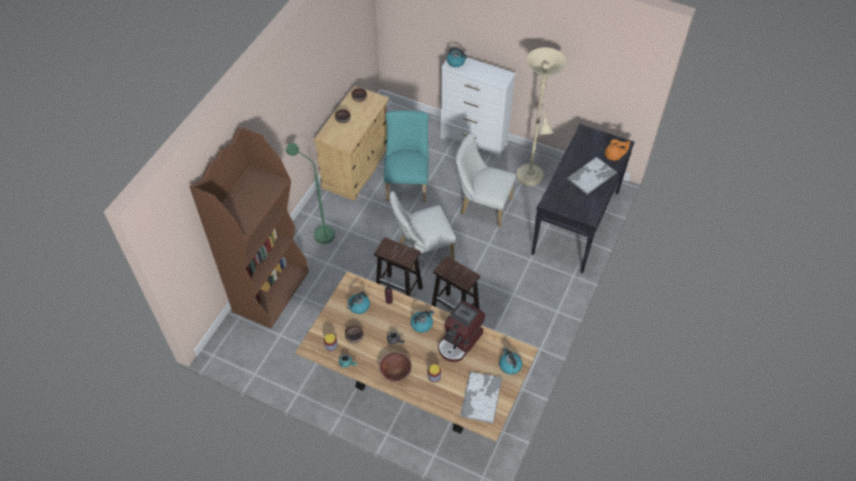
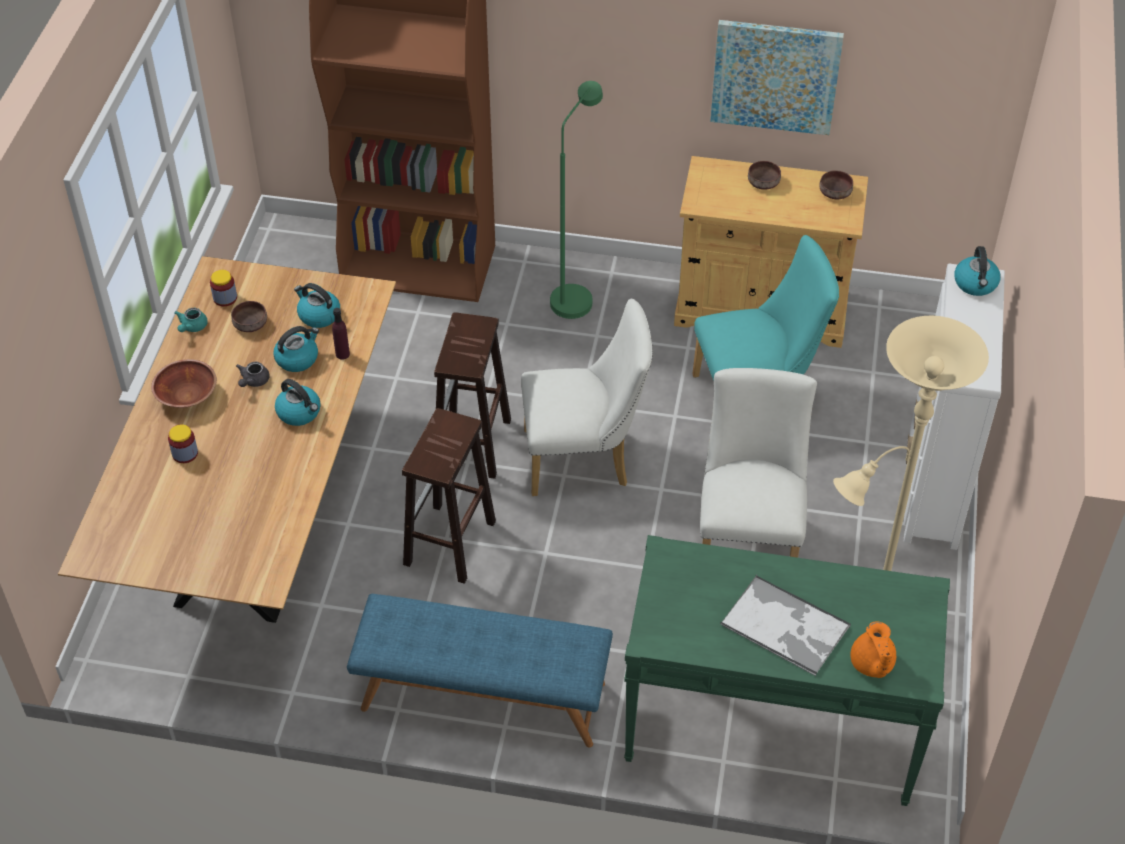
camera: 75 degrees right, 5 degrees down
(322, 79) = (775, 76): none -> picture
(422, 251) = (584, 458): white chair -> white chair turned 120 degrees clockwise
(460, 342) = (271, 477): coffee machine -> none
(481, 397) = (151, 533): tray -> none
(509, 365) = (231, 566): kettle -> kettle (297, 358)
(541, 316) = (482, 697): none -> blue bench
(576, 223) = (770, 726): black console table -> green console table

